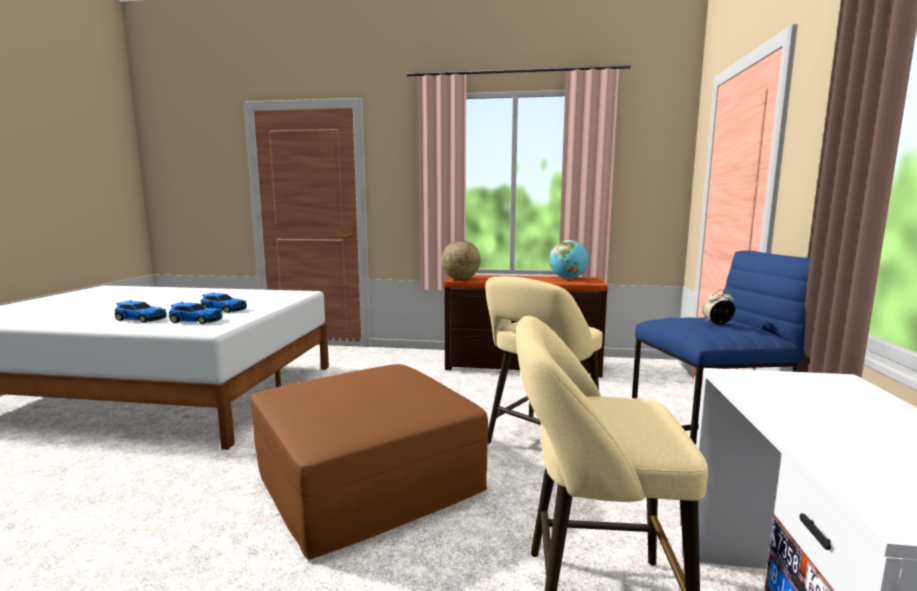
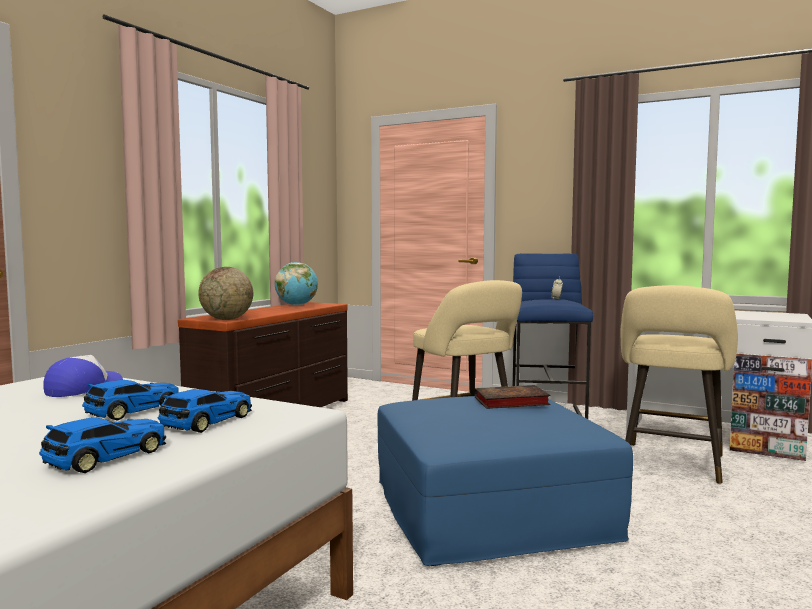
camera: 70 degrees left, 5 degrees down
(274, 298) = (83, 388): none -> cap
(368, 478) = (490, 510): brown ottoman -> blue ottoman
(393, 394) = (509, 402): none -> book

